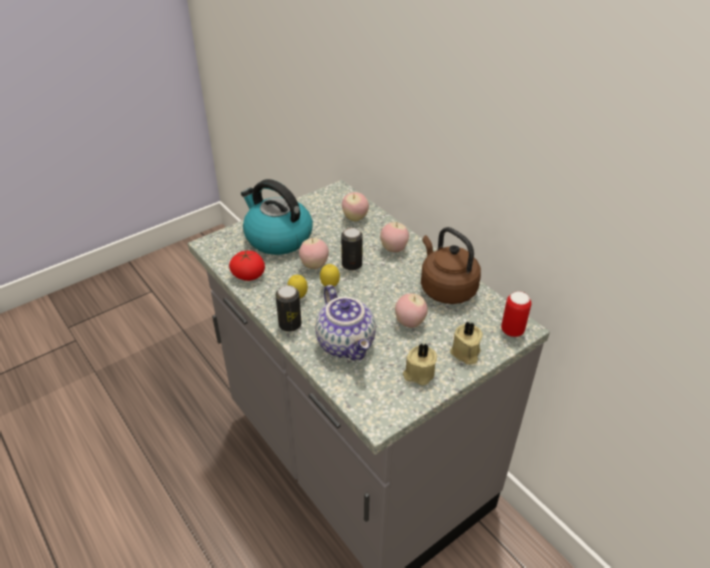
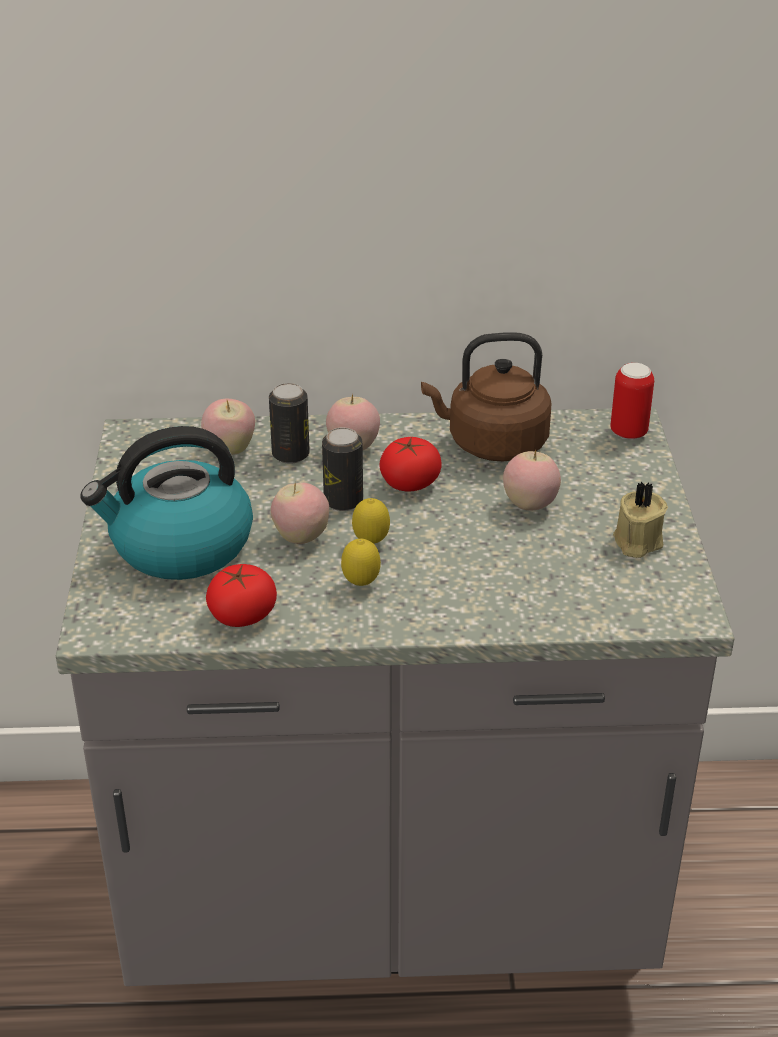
camera: 55 degrees left, 5 degrees down
(290, 324) = (417, 618): can -> can (290, 454)
(347, 344) = (517, 579): teapot -> none
(386, 277) = (409, 483): none -> tomato
(465, 353) = (634, 487): beige candle -> none

